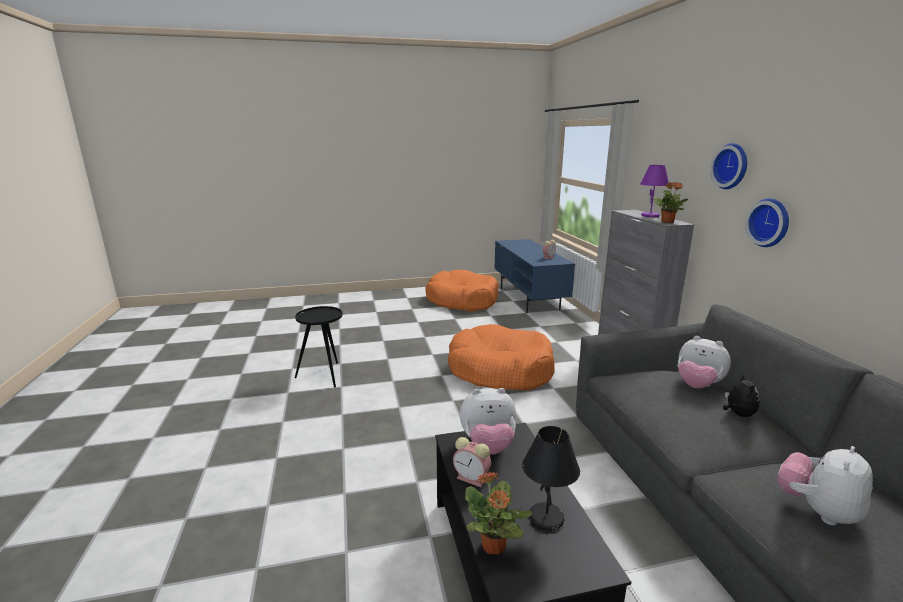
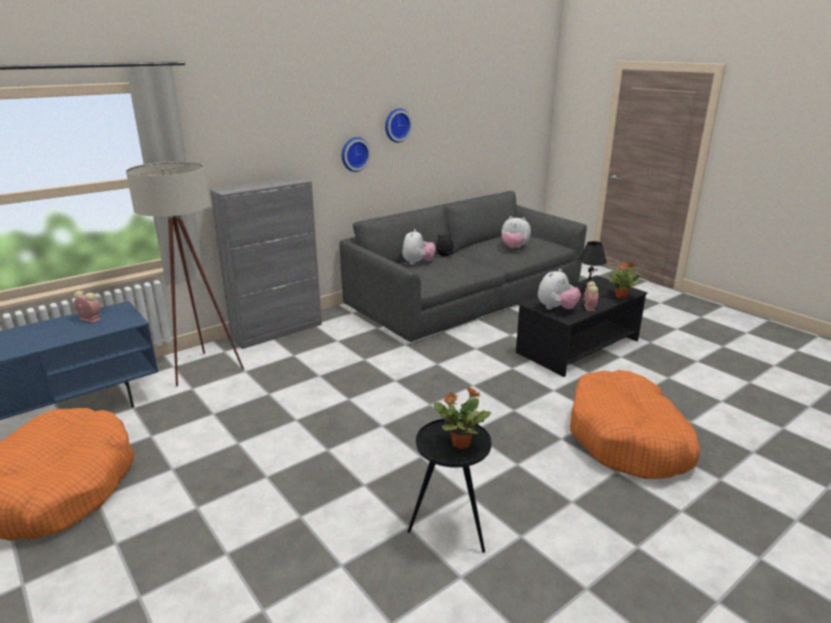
camera: 115 degrees left, 5 degrees up
(488, 445) = (556, 308): plush toy -> plush toy turned 75 degrees clockwise
(500, 370) = (344, 392): orange dog bed -> orange dog bed (628, 439)
(562, 329) = (201, 372): none -> beige floor lamp
(650, 216) = (258, 184): purple table lamp -> none
(667, 221) = (291, 181): potted plant -> potted plant (460, 443)
(732, 166) = (313, 120): wall clock -> wall clock (396, 125)

